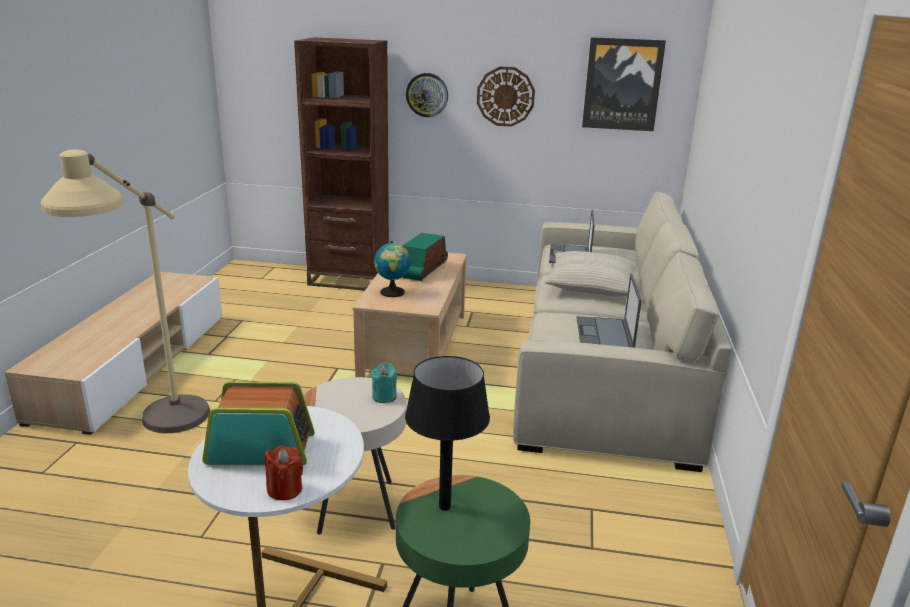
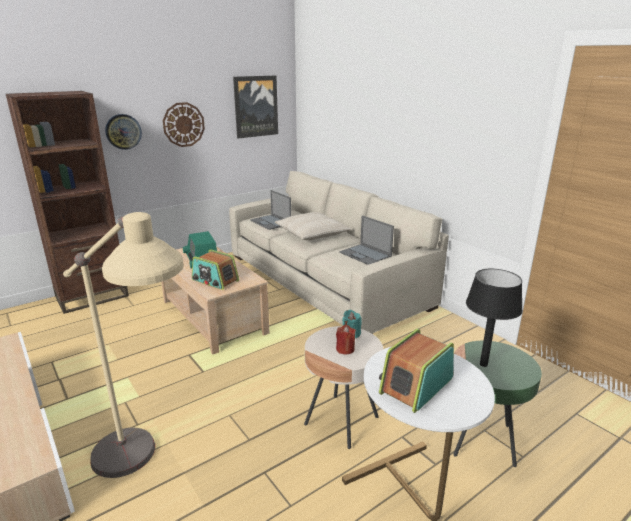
camera: 45 degrees left, 0 degrees up
(284, 489) = (474, 394): red candle -> red candle (345, 349)
(393, 293) = (215, 280): globe -> radio

